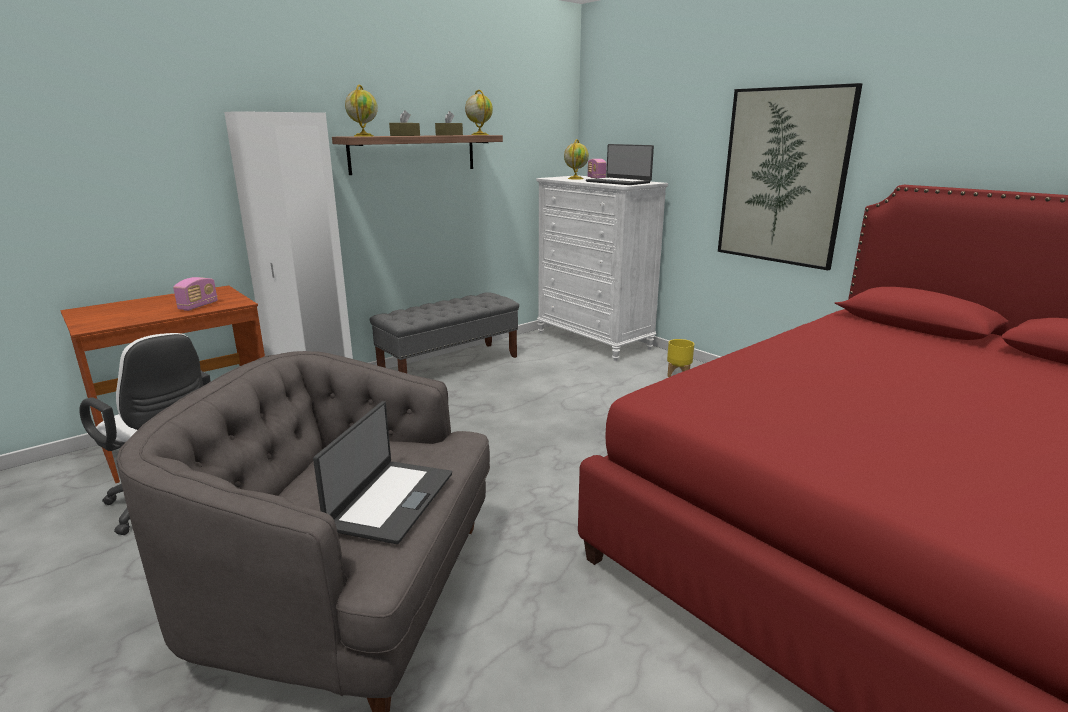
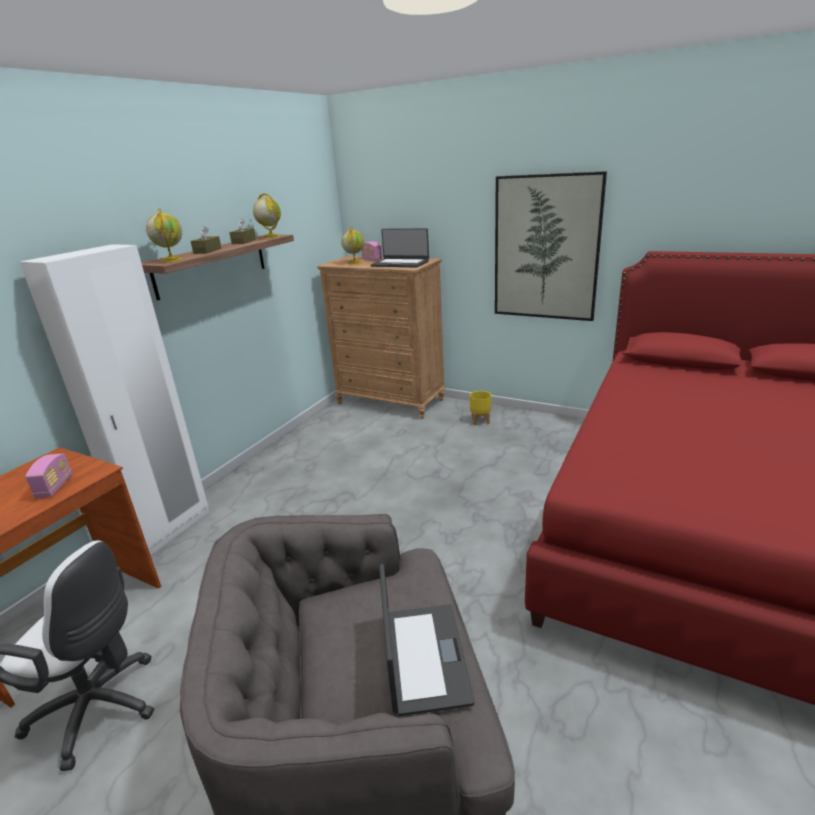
camera: 20 degrees left, 5 degrees up
(450, 365) = (281, 458): grey bench -> none
(594, 340) = (390, 401): white dresser -> brown dresser

